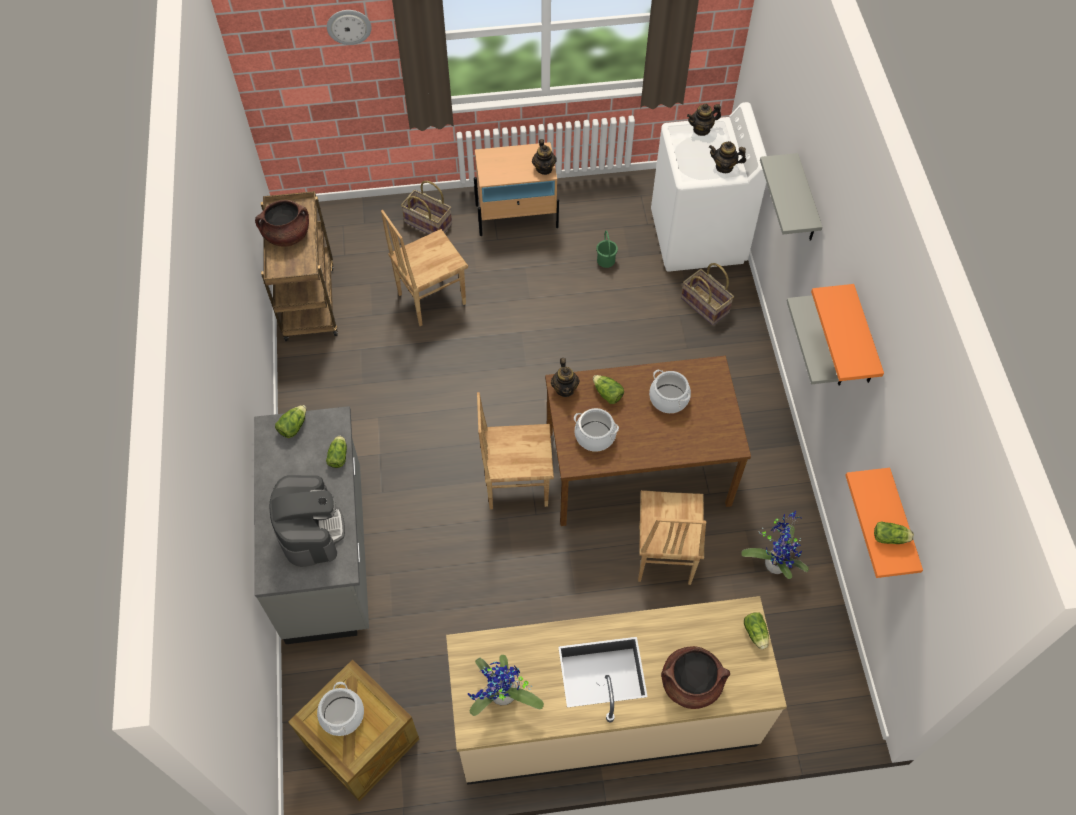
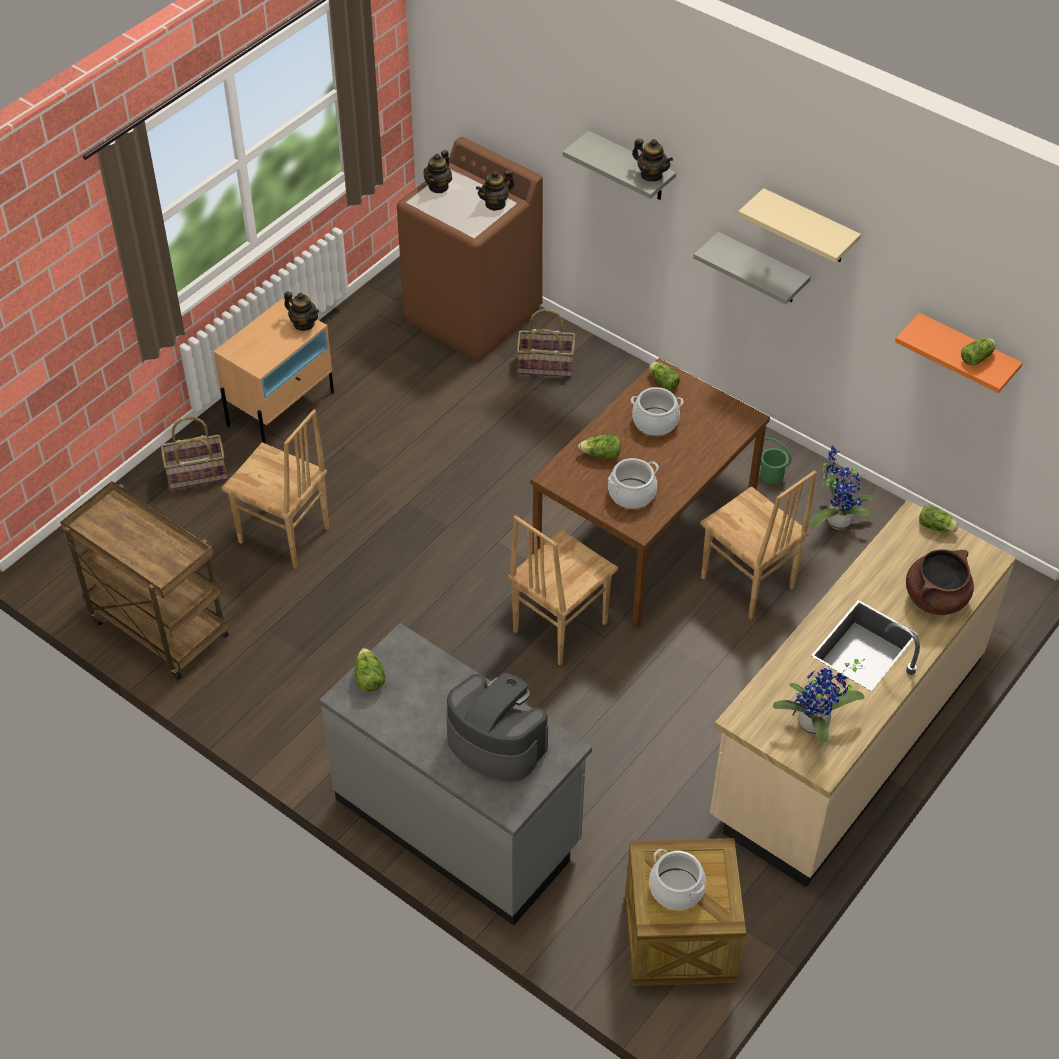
camera: 45 degrees left, 10 degrees down
(287, 235) = (128, 541): brown cooking pot -> none
(339, 455) = (443, 667): lettuce -> lettuce (662, 381)
(349, 26) = (57, 264): wall clock -> none
(431, 298) = (284, 536): brown chair -> brown chair turned 75 degrees counterclockwise
(565, 389) = (561, 477): teapot -> teapot (651, 175)
(606, 260) = (413, 389): green bucket -> green bucket (772, 474)
(698, 237) = (473, 315): white washing machine -> brown washing machine
(863, 339) = (809, 227): orange shelf -> beige shelf

